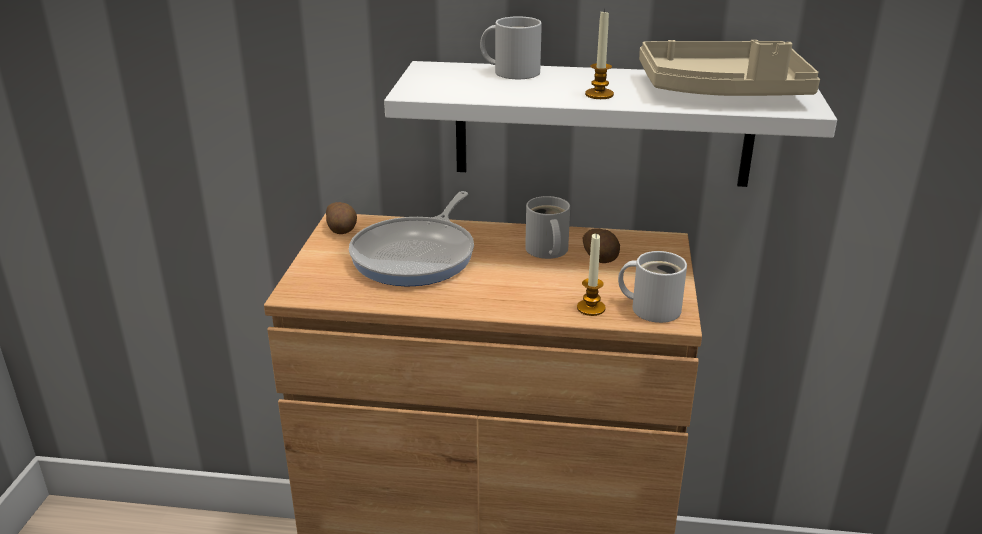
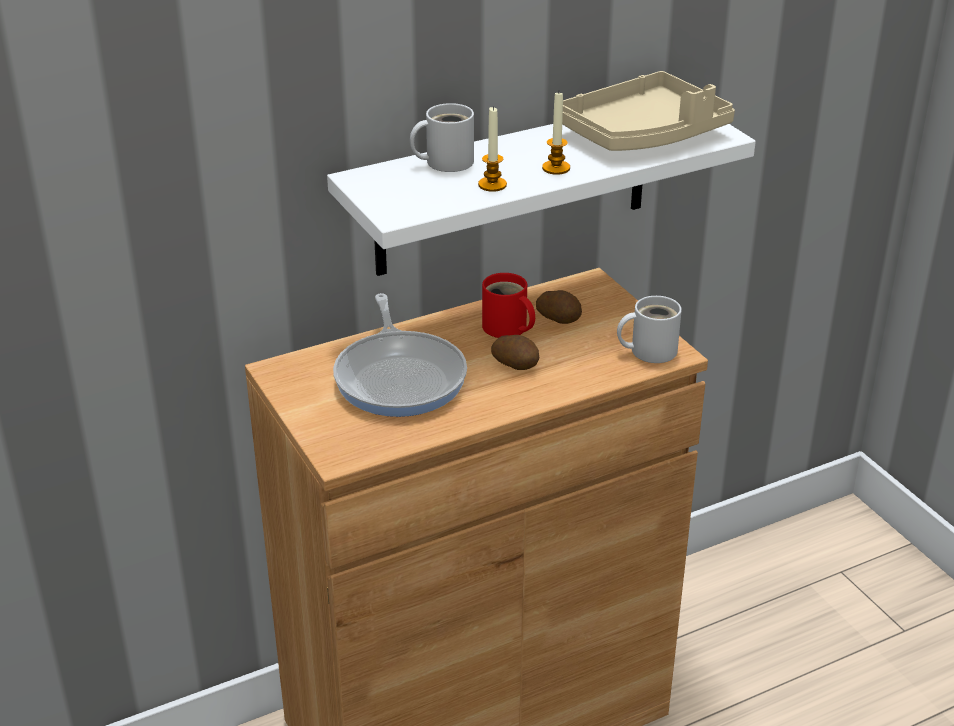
camera: 35 degrees left, 5 degrees up
(342, 229) = (291, 377): potato -> potato (516, 364)
(546, 251) = (506, 329): white mug -> red mug
(591, 308) = (605, 369): candle -> candle (492, 185)

